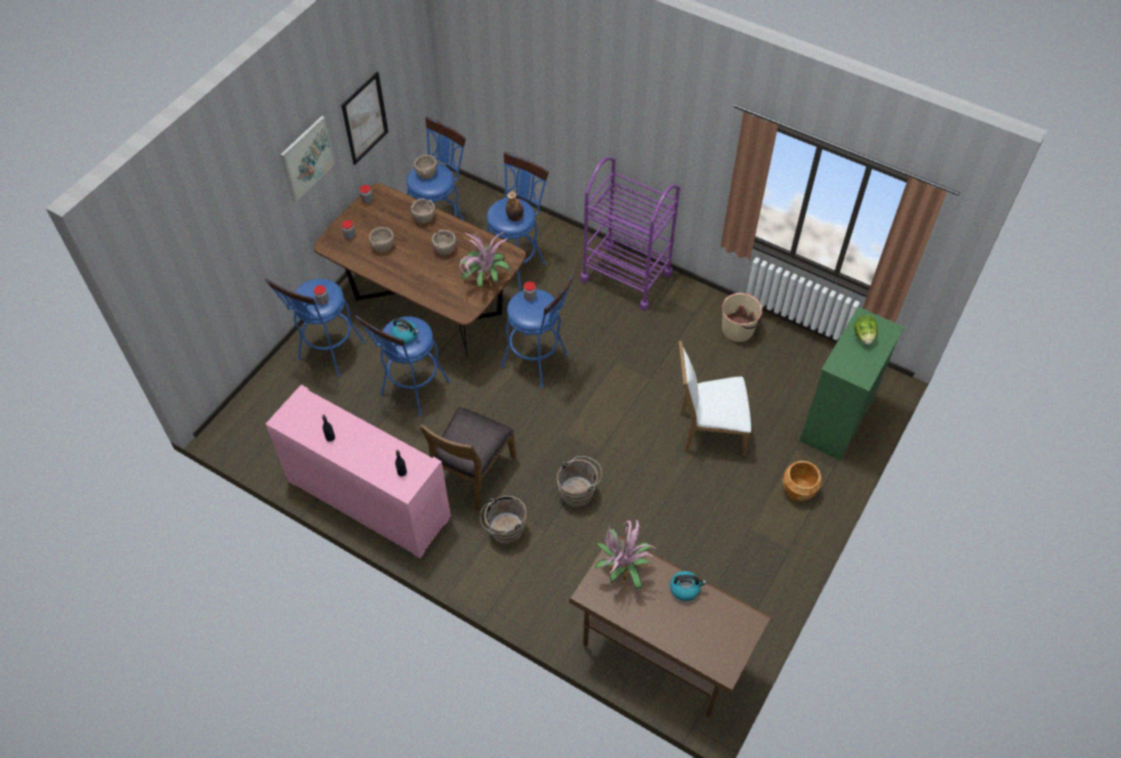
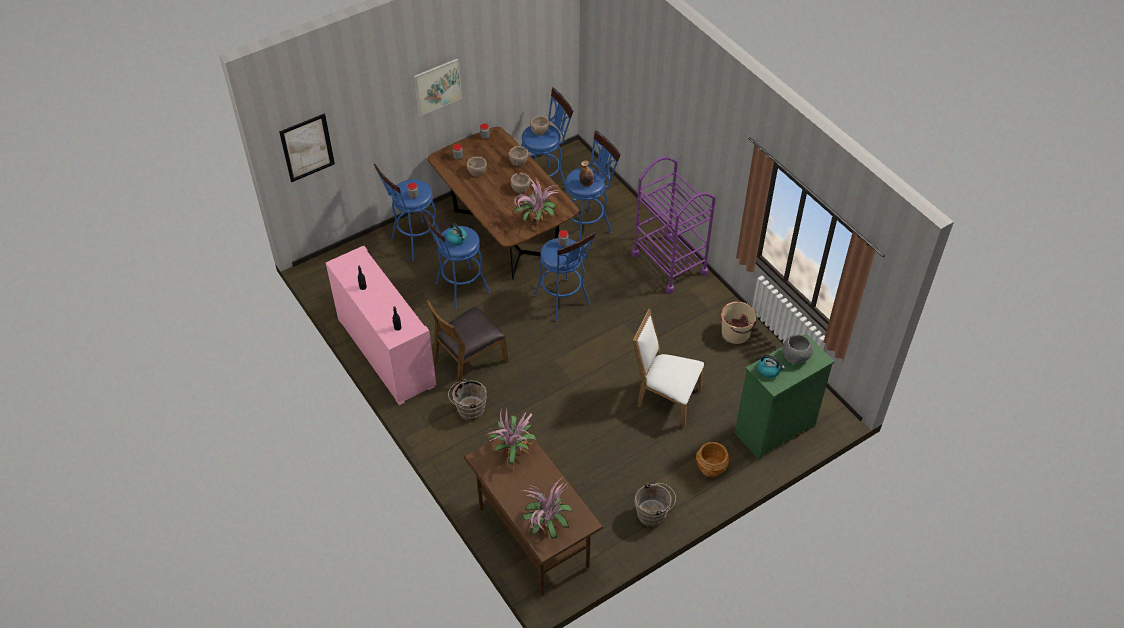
camera: 25 degrees right, 5 degrees down
(365, 118) = (498, 72): picture -> picture (307, 147)
(579, 492) = (539, 405): brown bucket -> brown bucket (653, 514)
(685, 588) = (551, 482): kettle -> kettle (769, 370)
(711, 645) = (546, 527): none -> potted plant
(864, 336) = (796, 356): lettuce -> grey bowl

